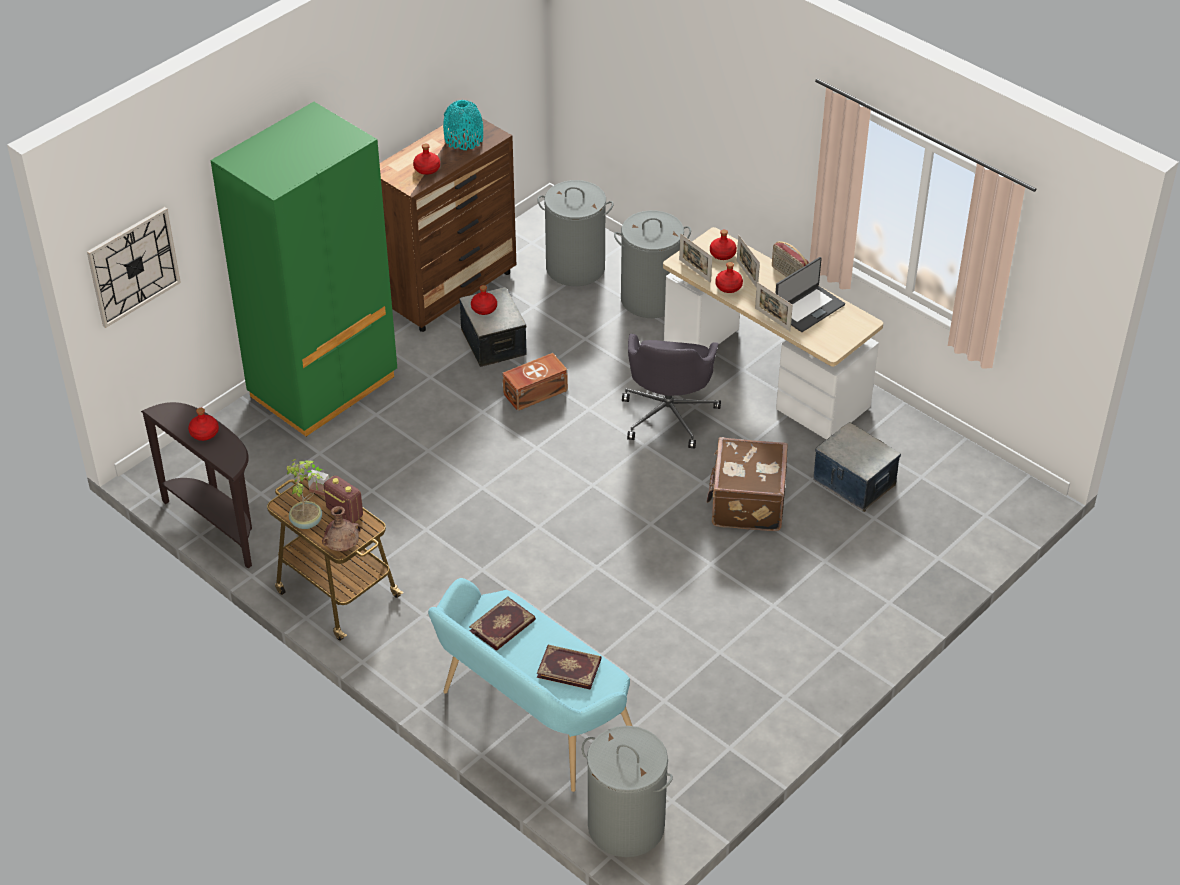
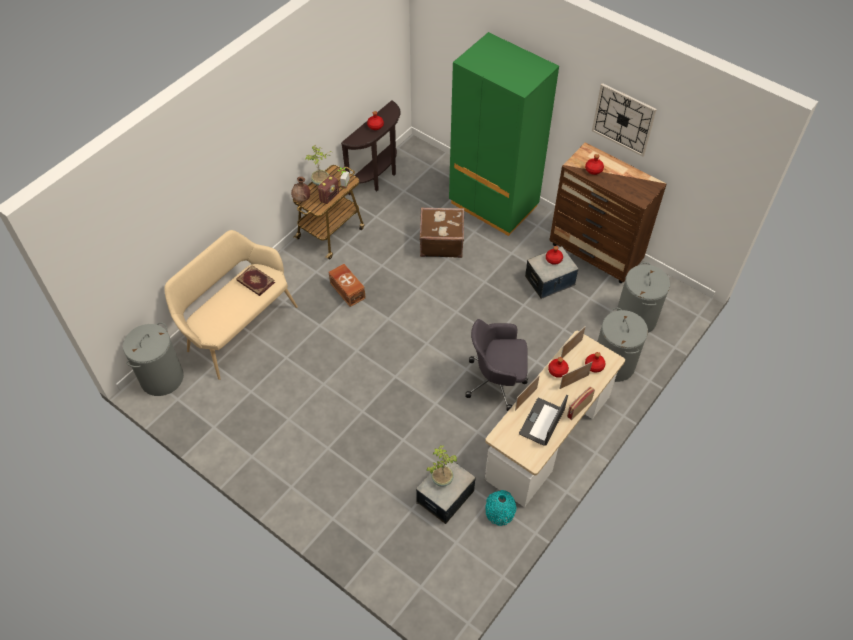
camera: 85 degrees right, 10 degrees up
(133, 266) = (439, 43): wall clock -> wall clock (623, 119)
(463, 139) = (631, 184): turquoise vase -> turquoise vase (500, 512)
(530, 721) = (238, 327): turquoise bench -> beige bench
(534, 392) = (507, 306): brown storage box -> brown storage box (347, 290)
(569, 667) = (223, 315): book -> none
(746, 503) = (418, 429): brown suitcase -> brown suitcase (441, 242)
(808, 309) = (542, 422): laptop -> laptop turned 75 degrees clockwise
(852, 454) = (441, 478): none -> potted plant

